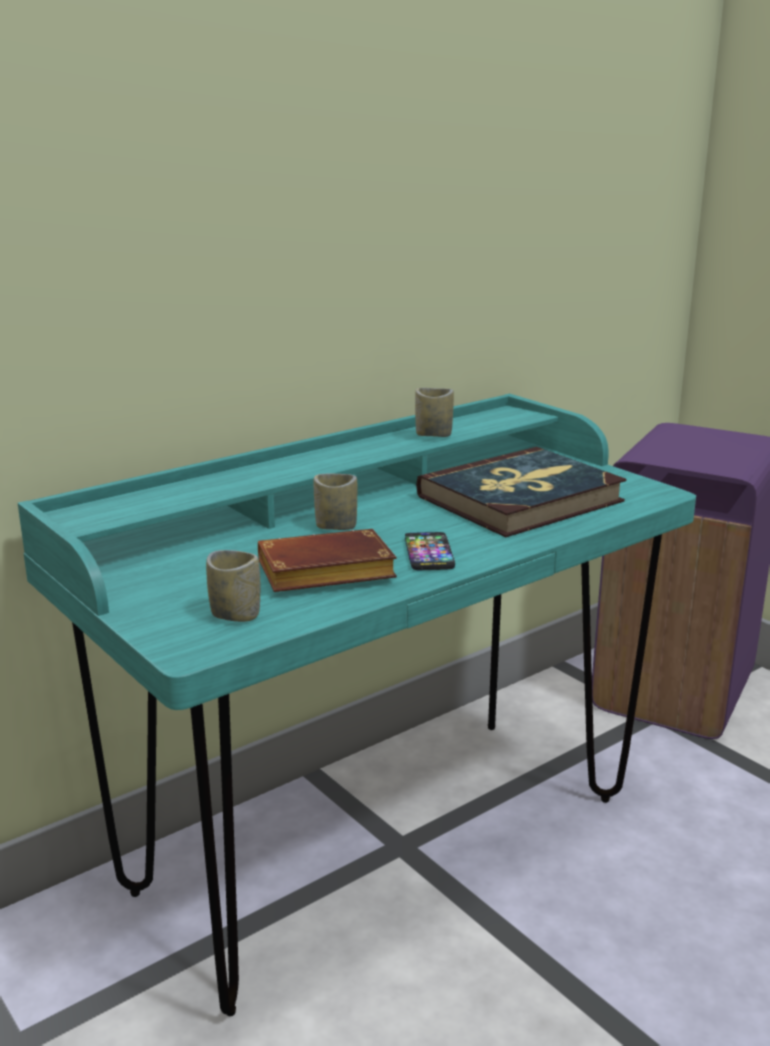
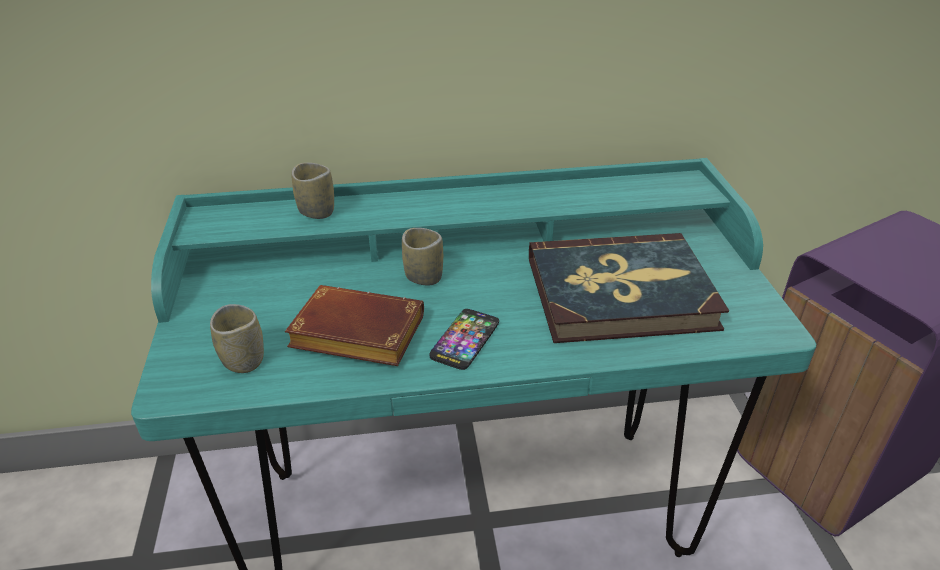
camera: 30 degrees right, 15 degrees up
(433, 434) = (578, 197): cup -> cup (316, 211)

